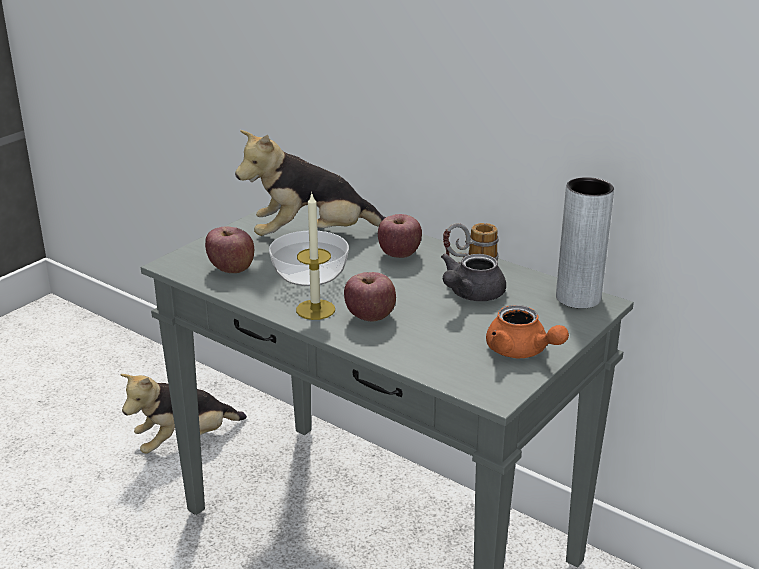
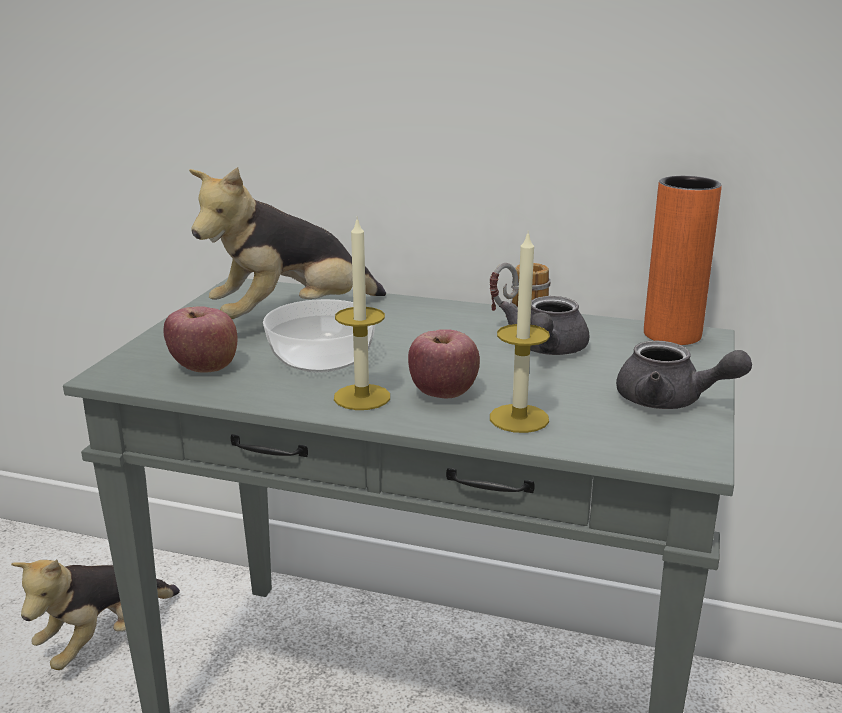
camera: 20 degrees left, 5 degrees down
(399, 254) = (419, 321): apple -> none
(405, 344) = (519, 418): none -> candle
(521, 351) = (670, 401): orange teapot -> grey teapot
(578, 298) = (672, 335): grey vase -> orange vase

